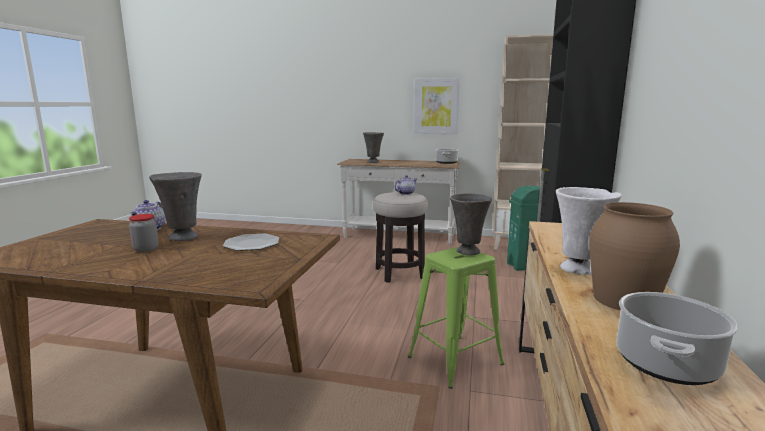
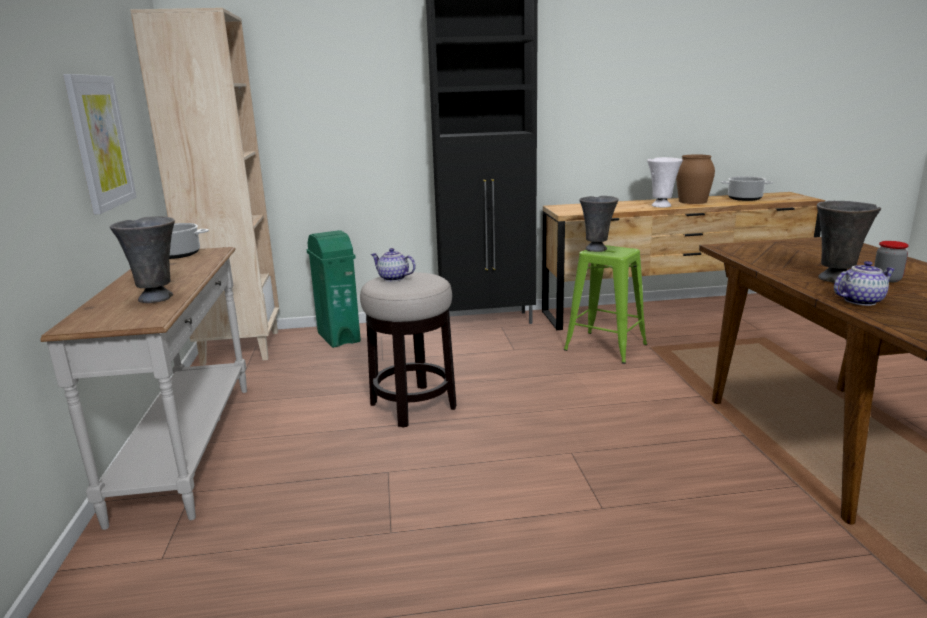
camera: 110 degrees left, 5 degrees up
(252, 244) = (785, 257): plate -> none

